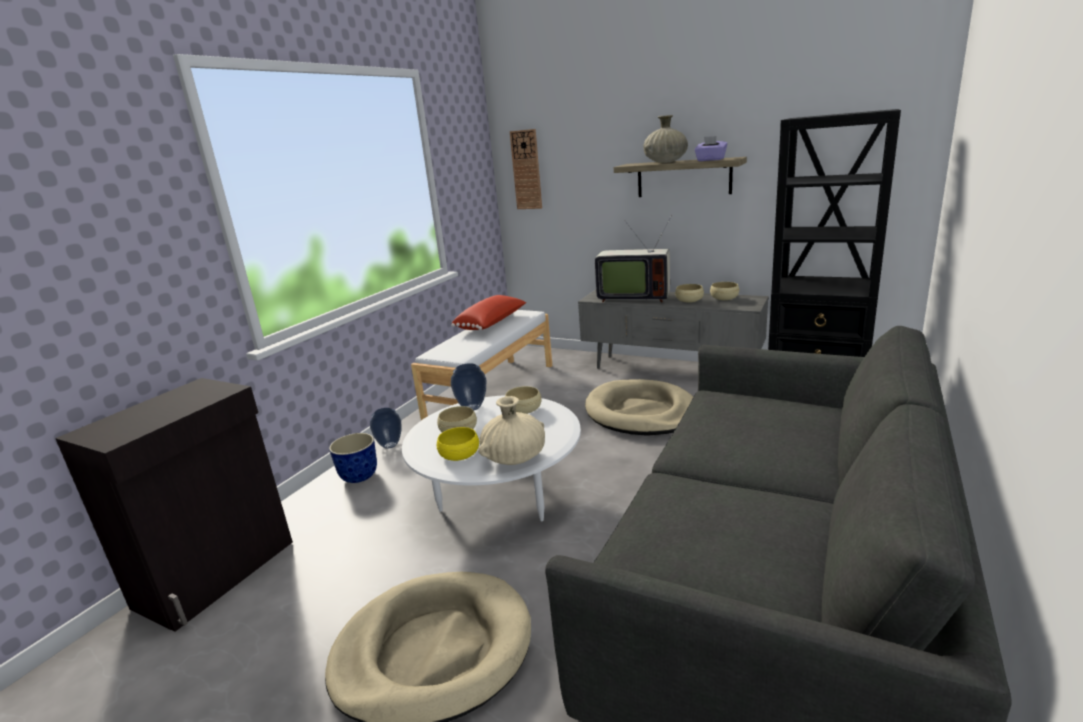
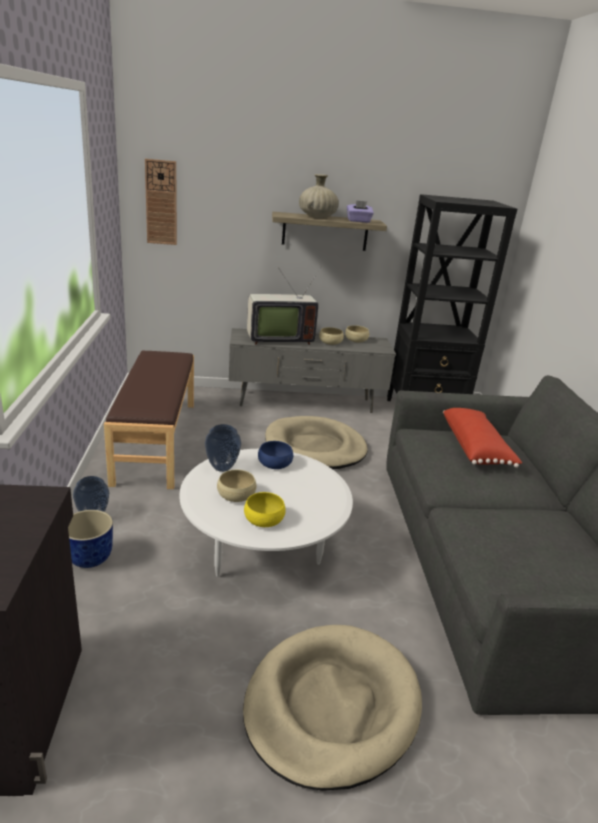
camera: 35 degrees left, 5 degrees up
(492, 323) = (152, 369): red pillow -> red pillow (476, 448)
(492, 392) = (155, 441): white bench -> brown bench
(515, 458) = (319, 515): beige vase -> none
(523, 409) = (274, 464): beige bowl -> blue bowl

